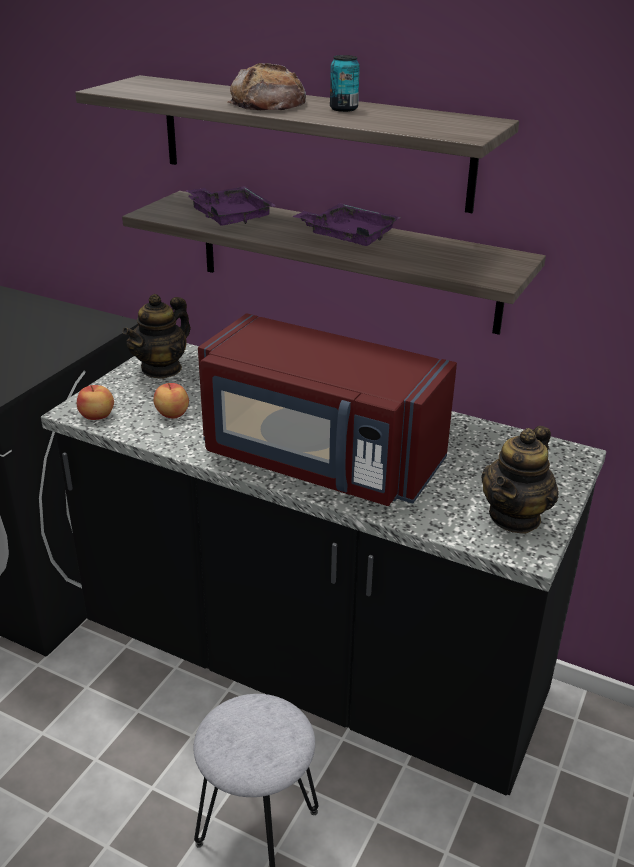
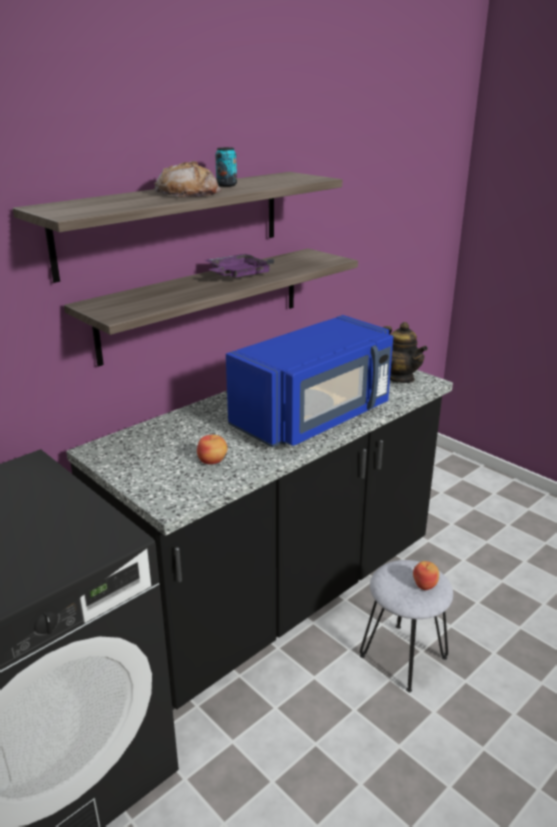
camera: 70 degrees left, 5 degrees down
(97, 416) = (189, 494): apple -> apple (425, 584)
(161, 369) = (130, 457): teapot -> none
(229, 216) = (157, 296): purple tray -> none
(319, 460) = (314, 417): red microwave -> blue microwave

